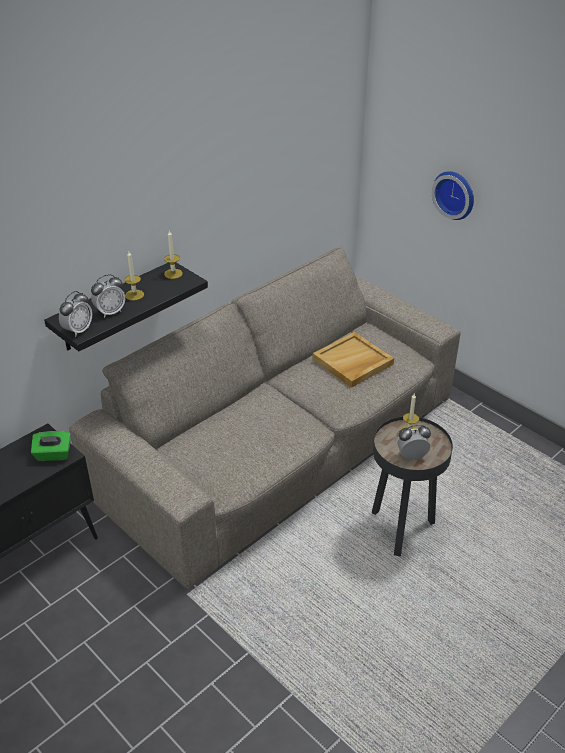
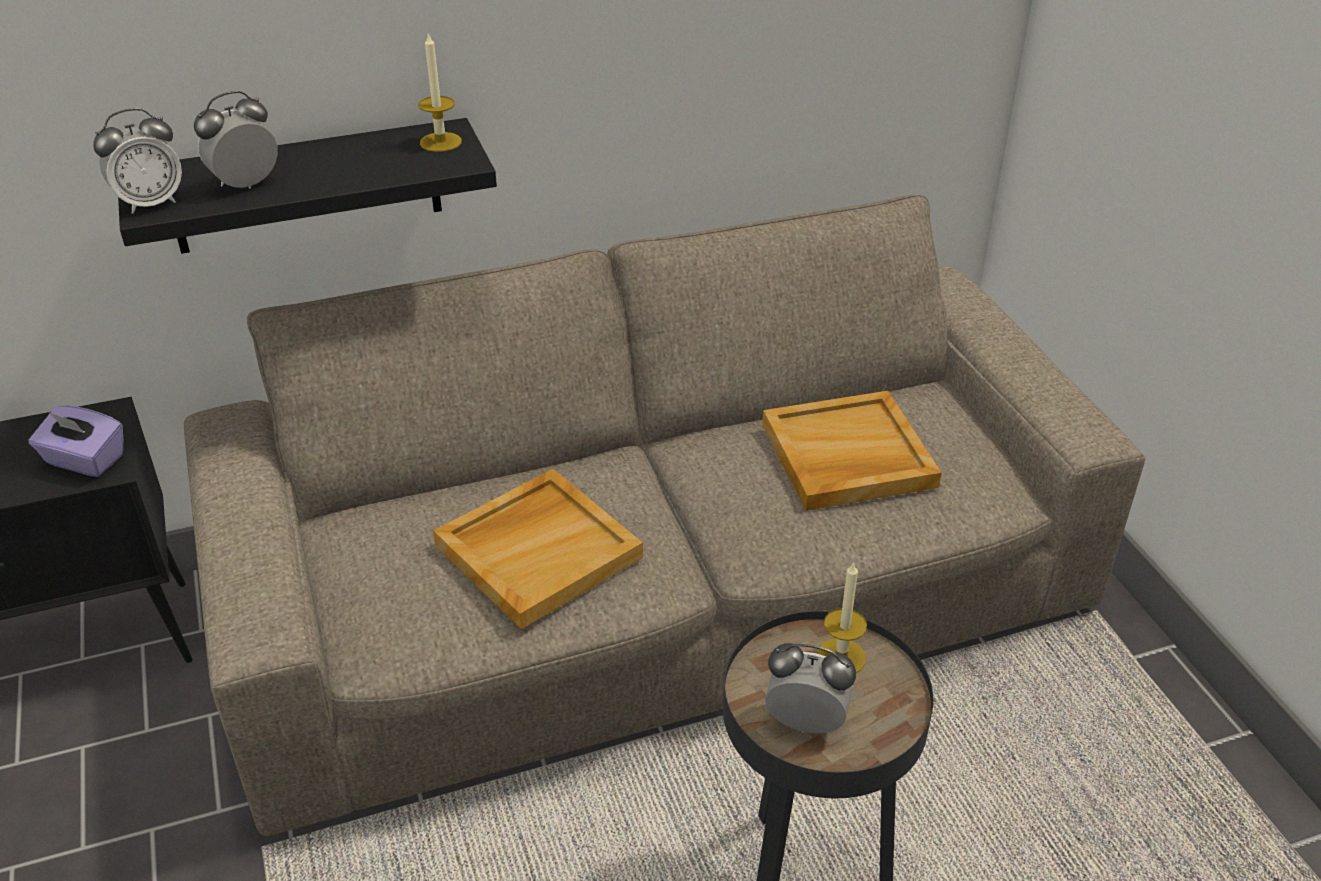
camera: 25 degrees right, 0 degrees up
(53, 455) = (84, 460): green tissue box -> purple tissue box
(110, 312) = (246, 184): alarm clock -> alarm clock turned 150 degrees clockwise
(134, 295) = (325, 164): candle -> none
(260, 433) = (539, 550): none -> beige tray
(455, 194) = (1205, 105): wall clock -> none

